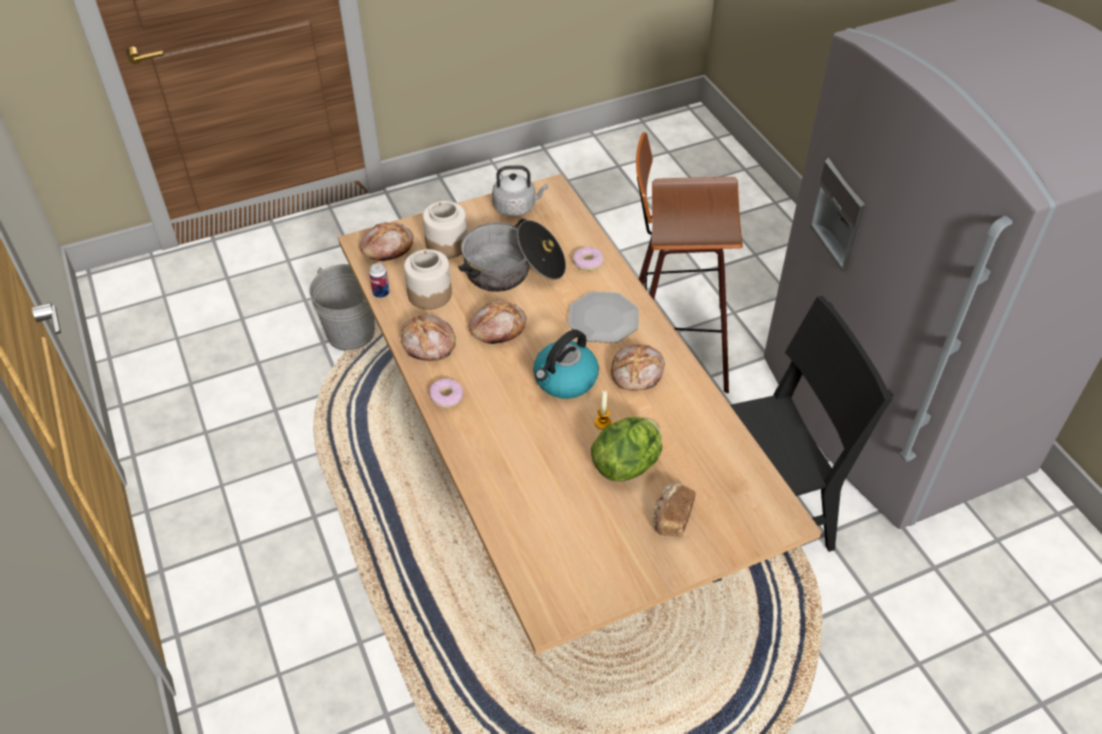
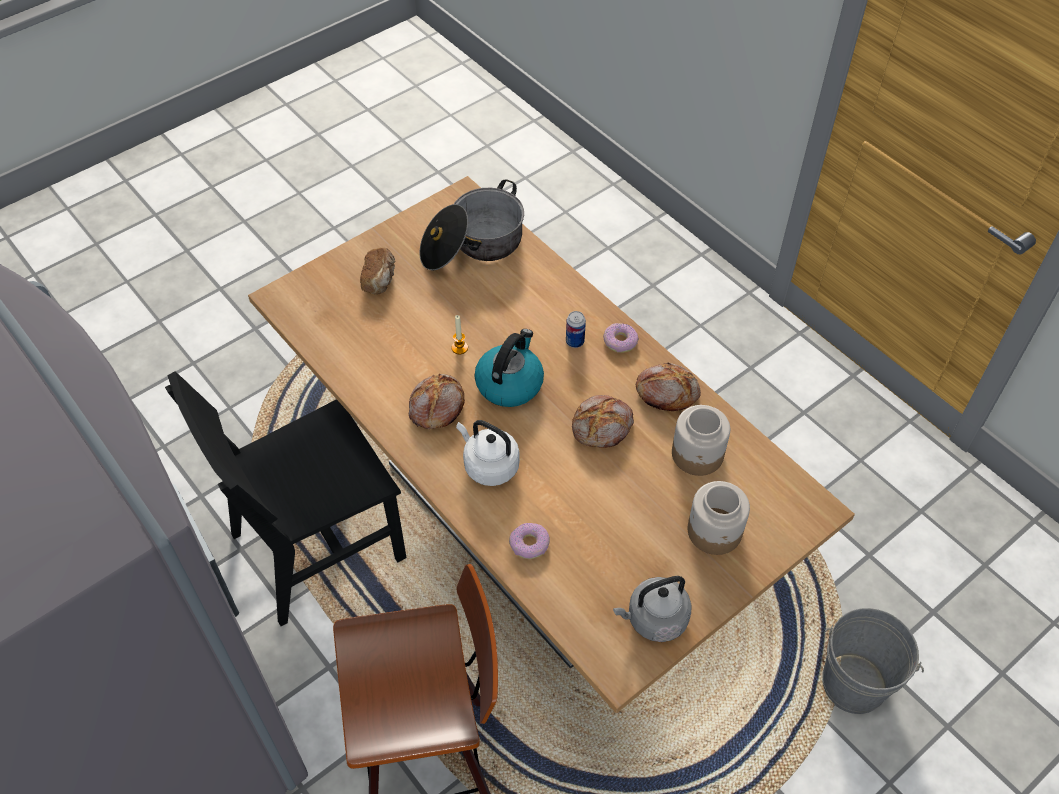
camera: 165 degrees right, 5 degrees up
(381, 293) = (752, 443): can -> can (575, 341)
(387, 248) = (784, 509): bread -> none
(513, 271) = (615, 509): cooking pot -> cooking pot (473, 245)
(603, 319) = (489, 465): plate -> white kettle
(627, 464) = (427, 315): lettuce -> none

